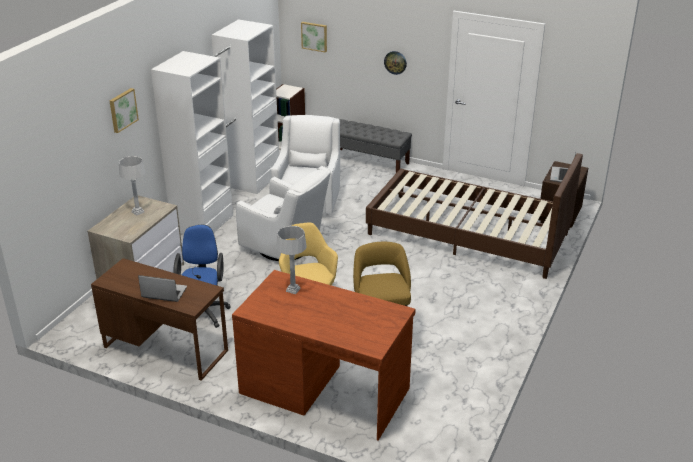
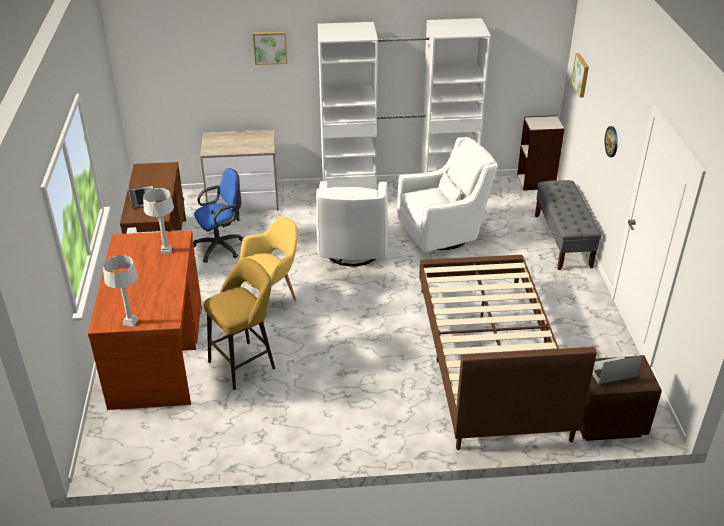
camera: 60 degrees right, 5 degrees up
(138, 212) = (248, 141): grey table lamp -> grey table lamp (130, 322)

